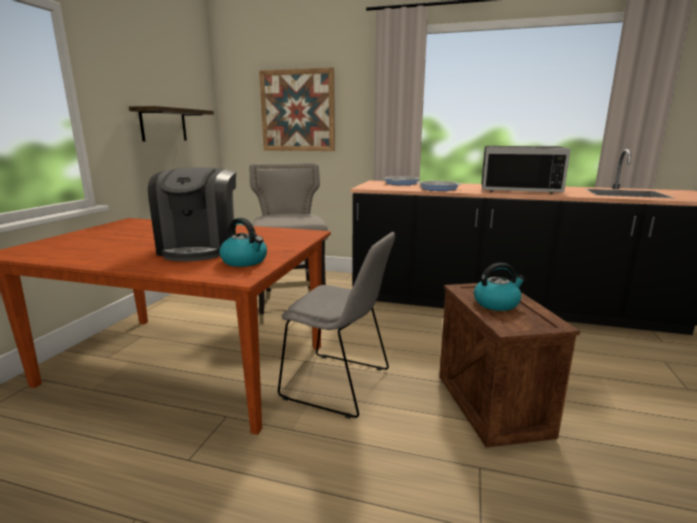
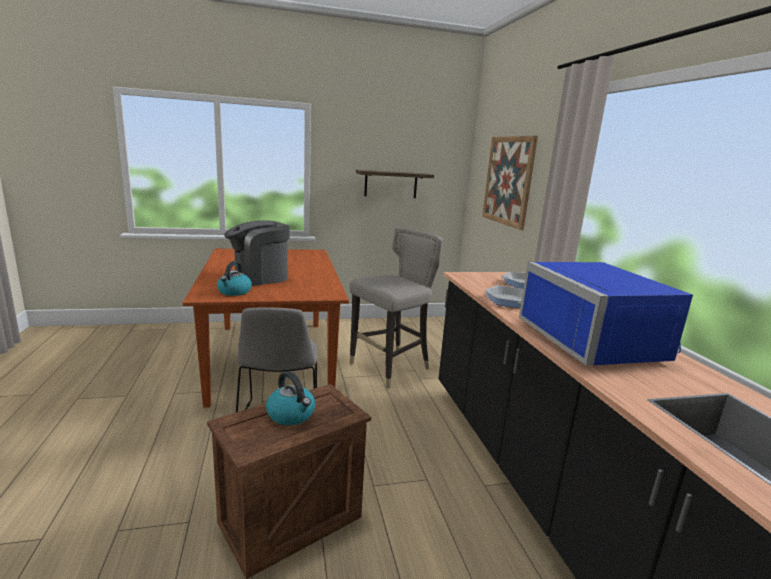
camera: 60 degrees right, 0 degrees up
(518, 189) = (598, 341): black microwave -> blue microwave

